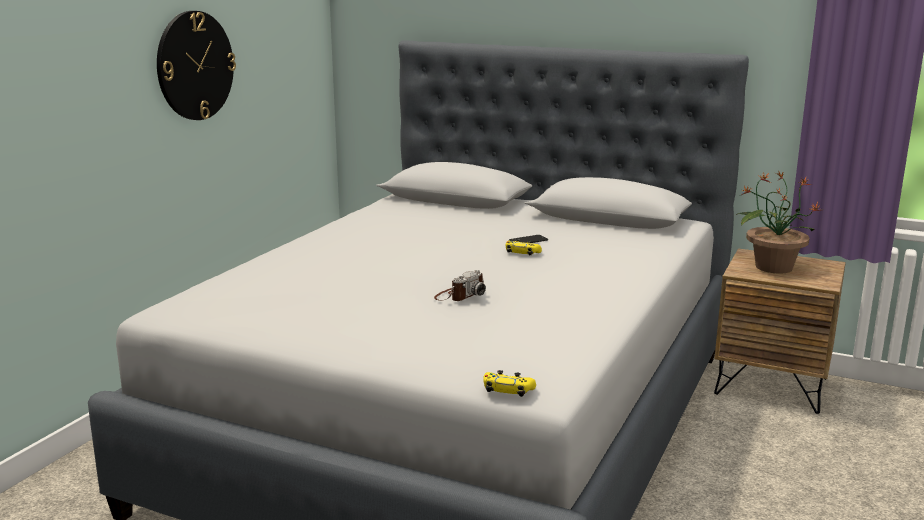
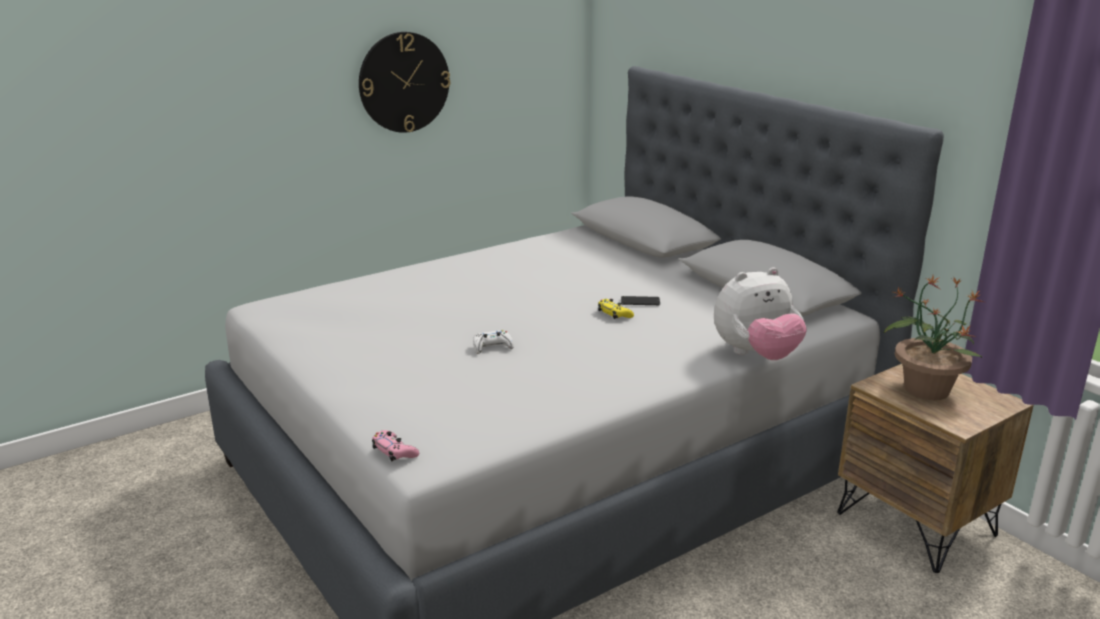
camera: 30 degrees right, 5 degrees up
(459, 295) = (492, 347): camera -> white game controller
(508, 390) = (394, 451): yellow game controller -> pink game controller
(673, 258) = (756, 355): none -> plush toy

